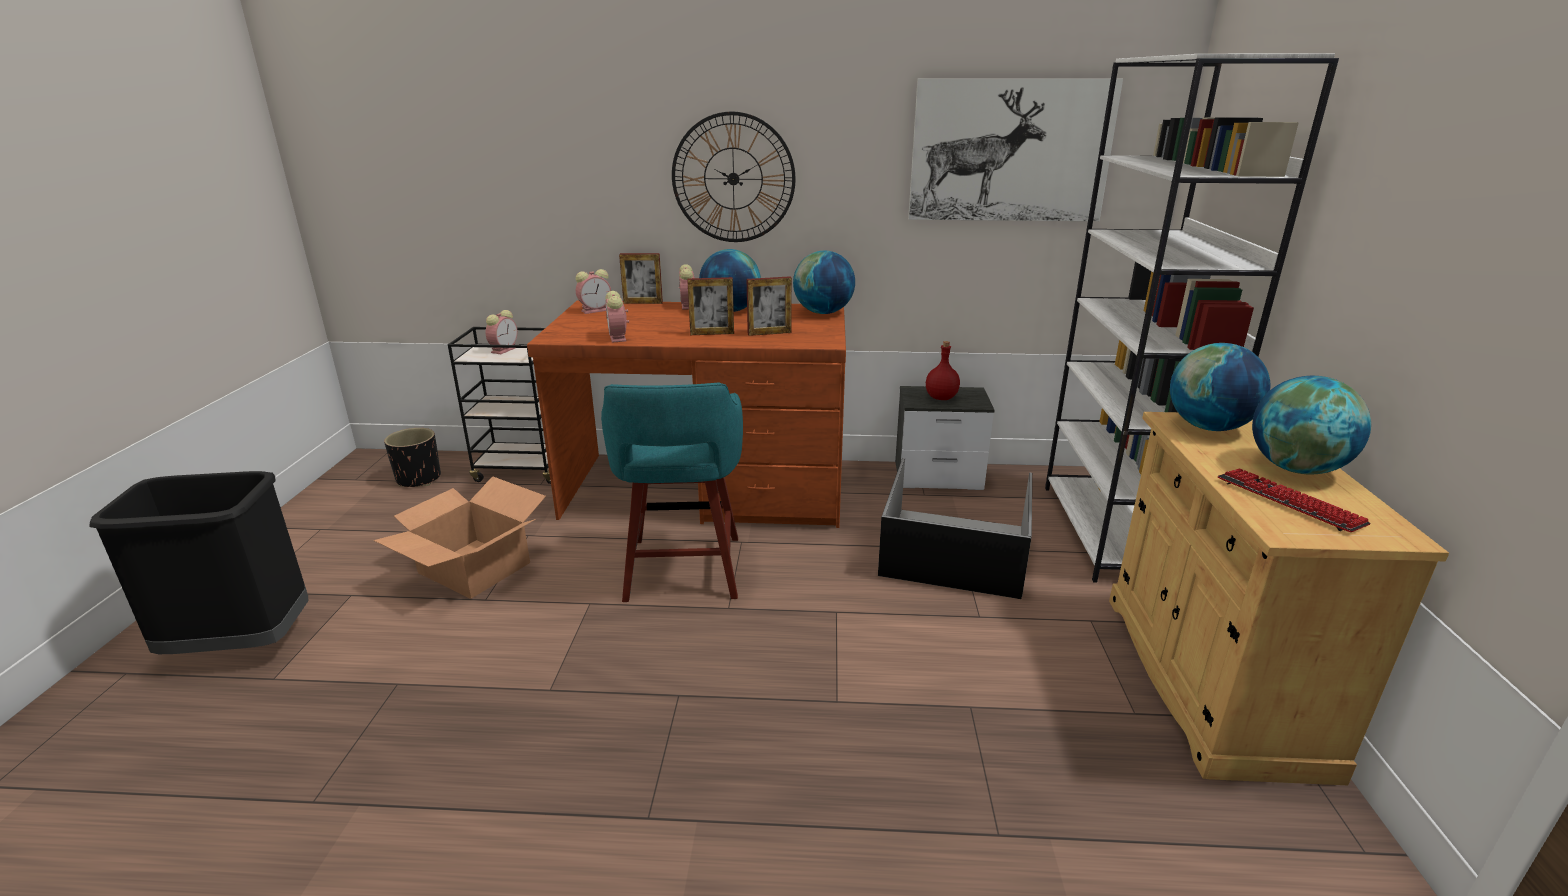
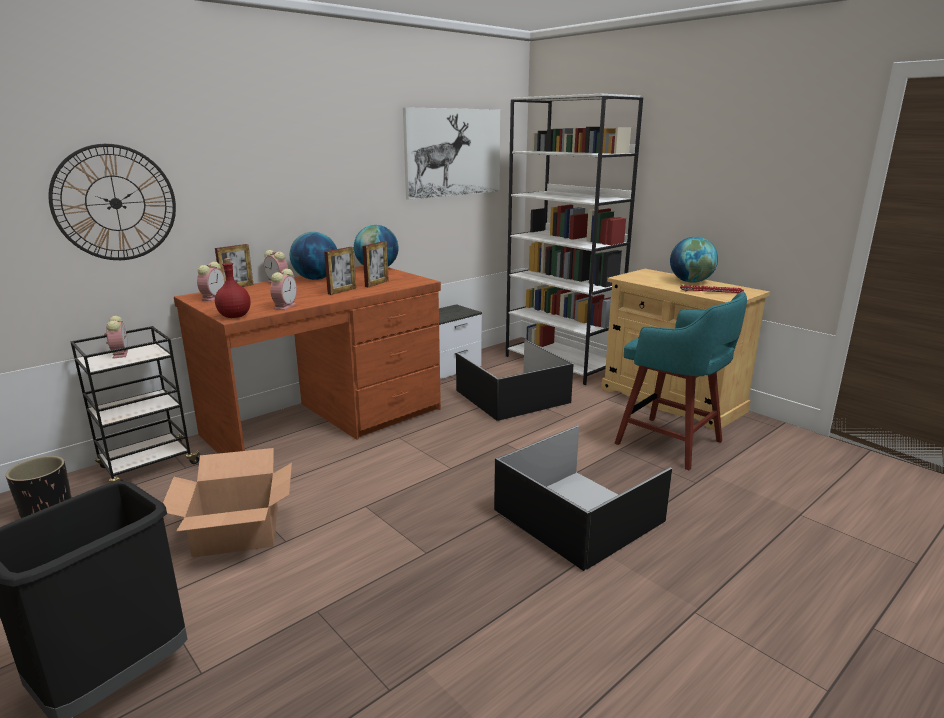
camera: 45 degrees left, 5 degrees down
(618, 338) = (285, 306): alarm clock -> alarm clock turned 105 degrees counterclockwise
(682, 571) = (392, 465): turquoise stool -> turquoise stool (672, 444)
(733, 178) = (295, 180): wall clock -> wall clock (115, 203)
(753, 763) = (580, 516): none -> black storage box
(941, 398) = (446, 314): red bottle -> red bottle (234, 316)
(1208, 427) = (639, 277): globe -> none

